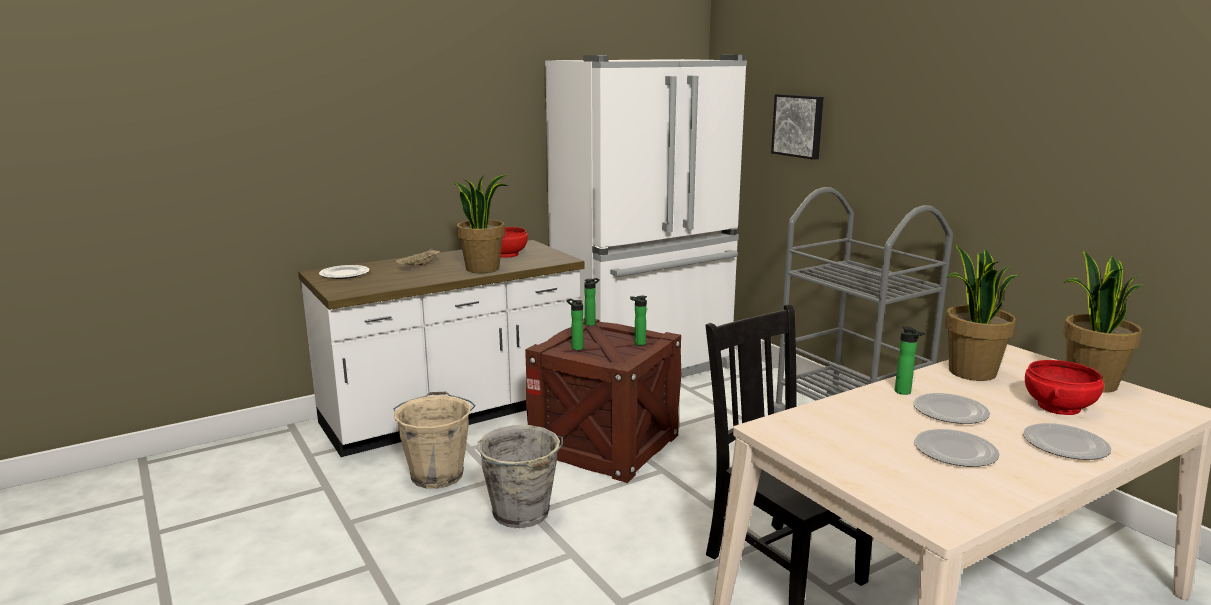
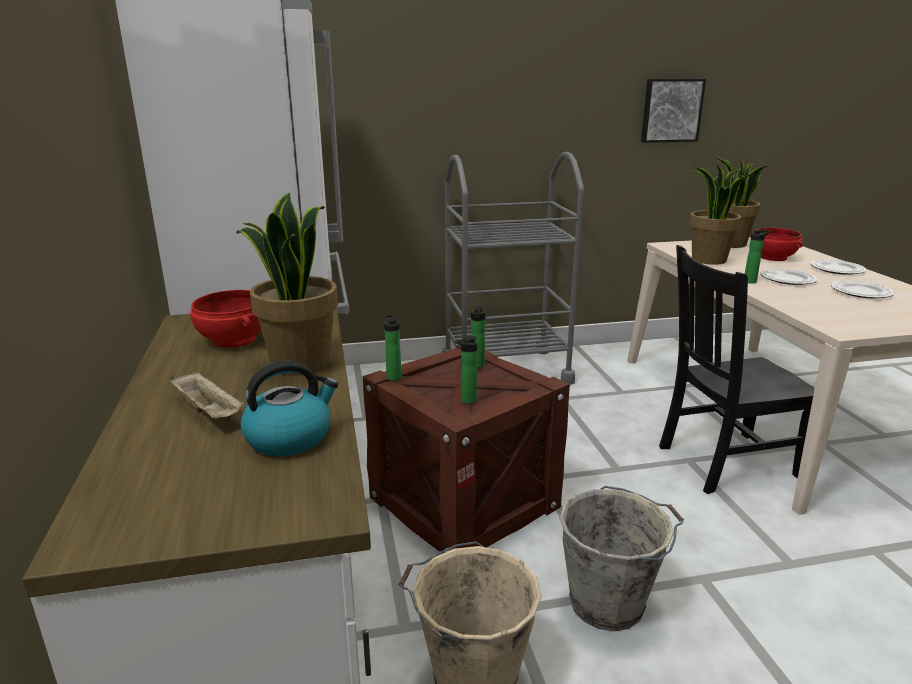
camera: 70 degrees left, 5 degrees up
(345, 274) = (161, 499): plate -> none
(399, 280) = (290, 437): none -> kettle
(798, 126) = (353, 99): picture -> picture (671, 110)

